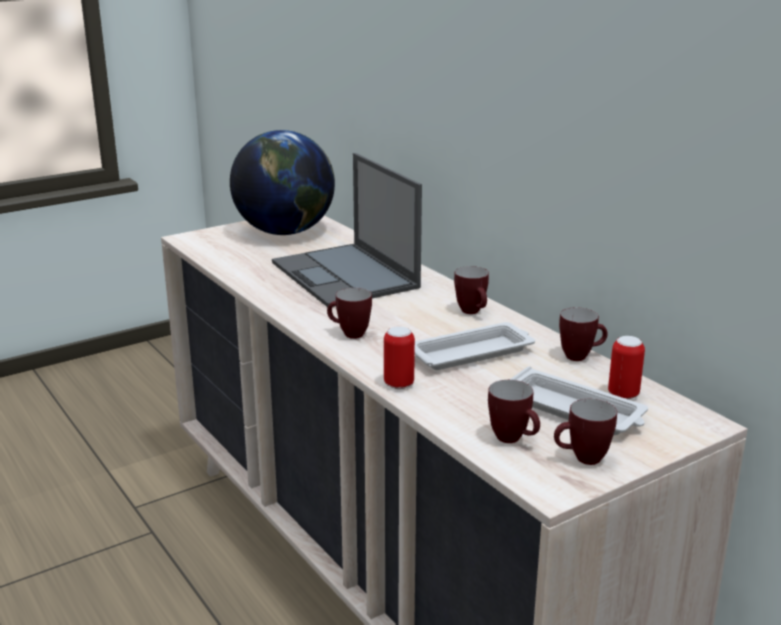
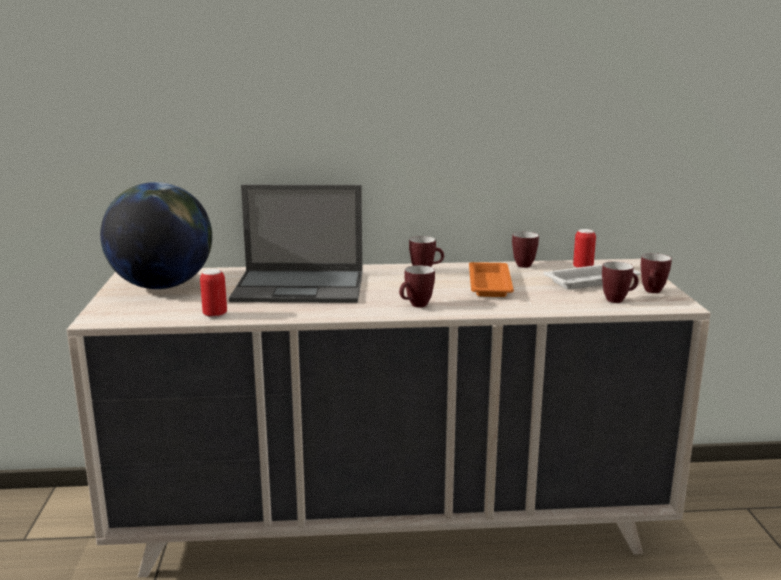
camera: 60 degrees left, 5 degrees down
(399, 384) = (515, 309): can -> can (215, 315)
(472, 353) = (489, 284): white tray -> orange tray

